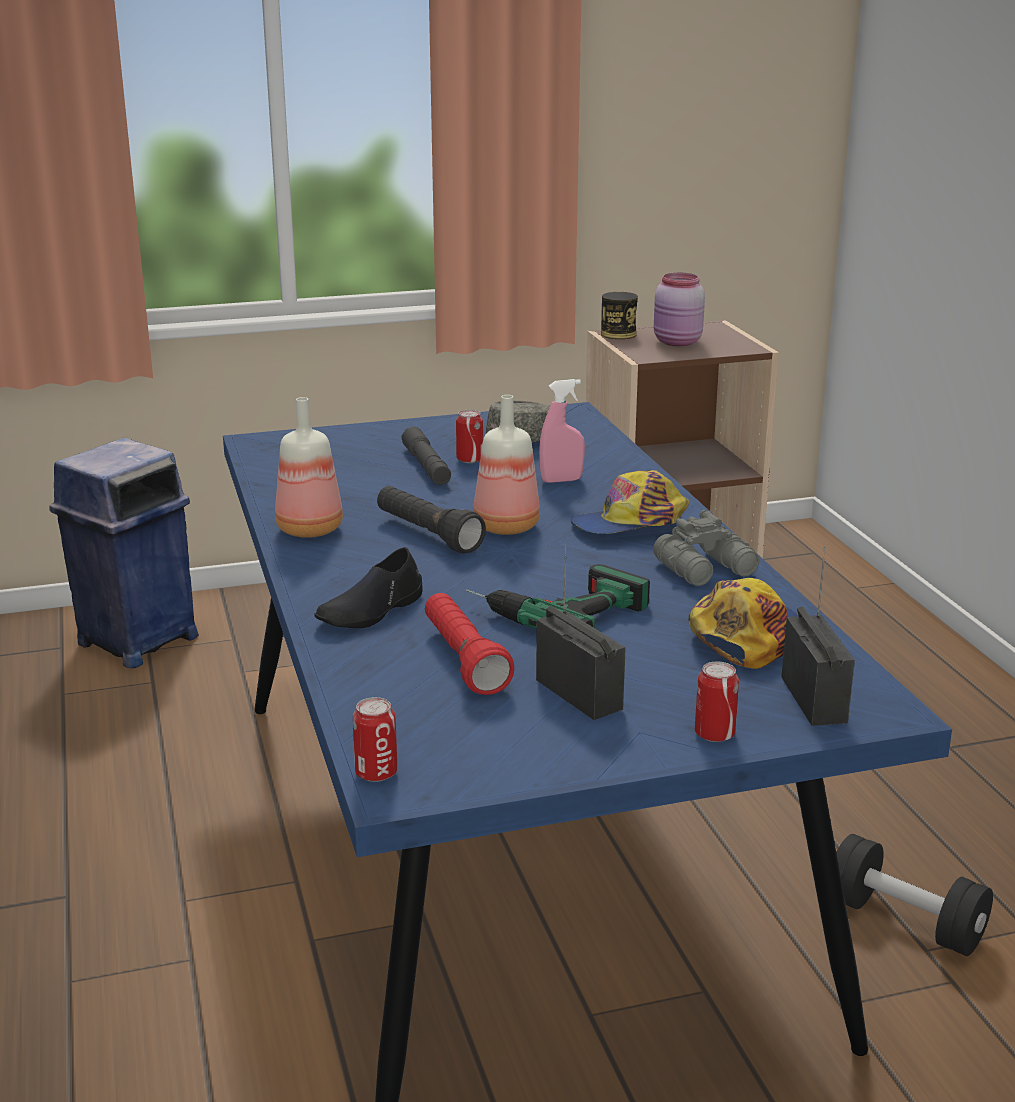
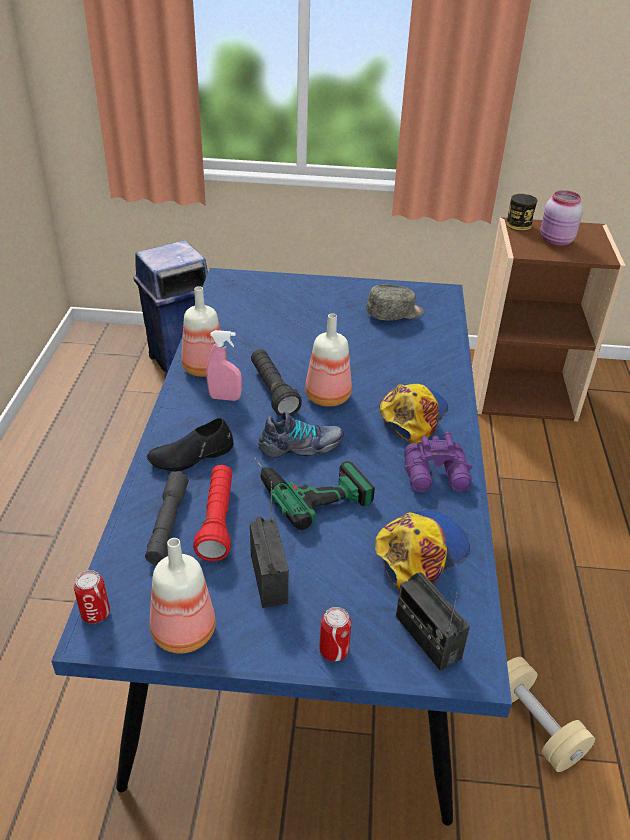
camera: 20 degrees right, 15 degrees up
(426, 466) = (314, 325): grey flashlight -> grey flashlight (168, 523)
(469, 459) = (346, 325): can -> none
(511, 763) = (182, 633): none -> bottle
(513, 576) = (301, 447): none -> shoe
(561, 480) = (393, 359): pink spray bottle -> pink spray bottle (225, 398)
(630, 524) = (412, 415): cap -> cap turned 120 degrees clockwise
(707, 569) = (437, 476): grey binoculars -> purple binoculars
(814, 699) = (427, 637): radio -> radio turned 135 degrees clockwise
(904, 921) = (534, 725): black dumbbell -> beige dumbbell

